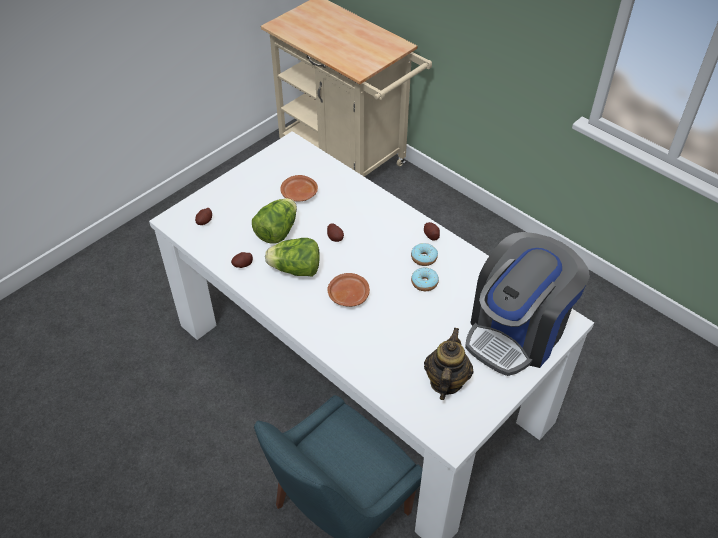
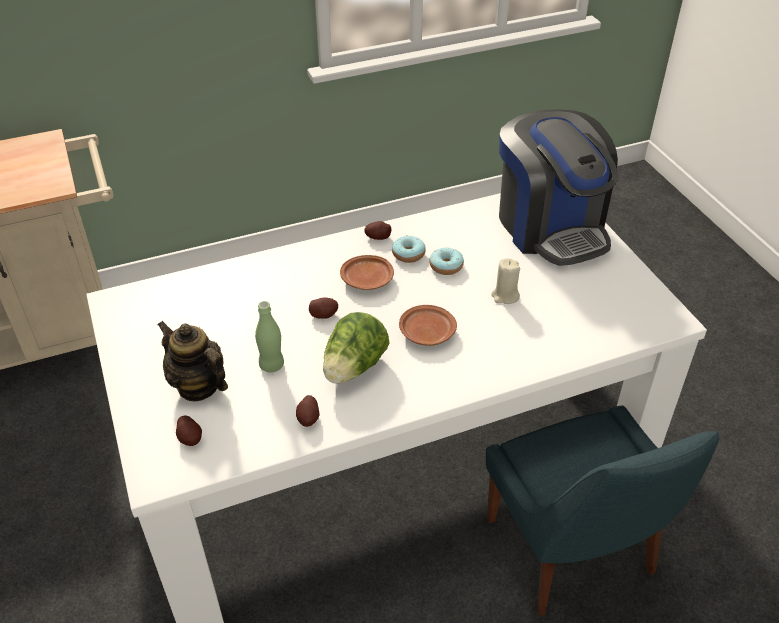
camera: 65 degrees left, 5 degrees down
(277, 231) = (272, 365): lettuce -> green bottle
(299, 194) = (218, 323): brown plate -> brown plate (368, 280)
(413, 326) = (505, 296): none -> beige candle
(445, 382) = (594, 298): teapot -> teapot (198, 386)

